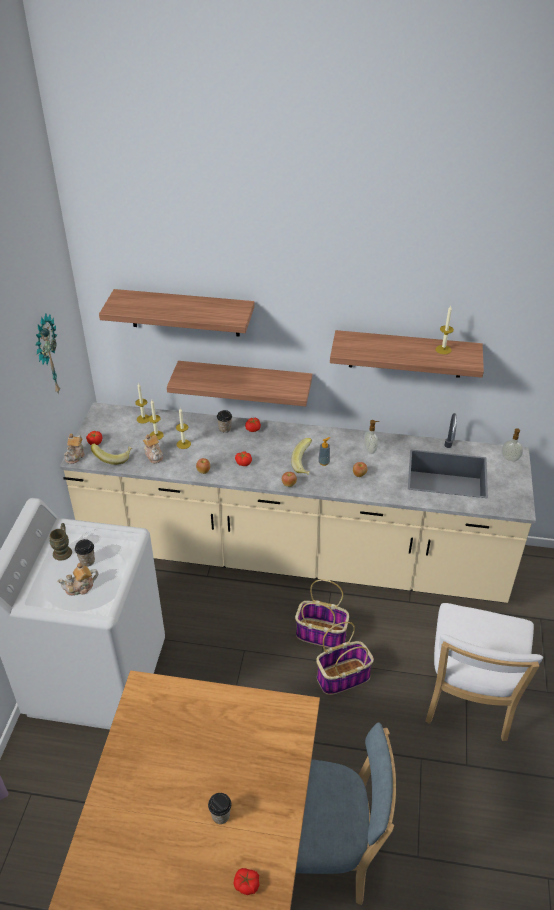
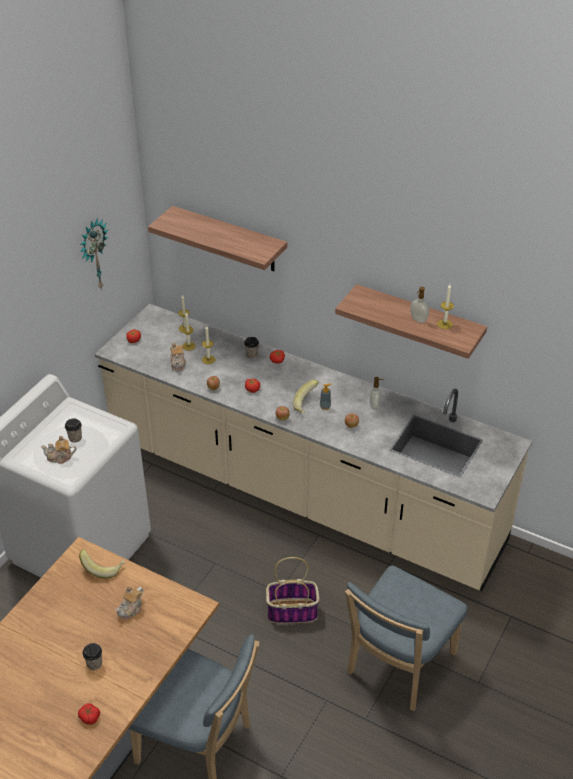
camera: 20 degrees right, 0 degrees up
(63, 550) = (61, 424): brown mug -> none
(75, 455) = (112, 348): teapot -> teapot (131, 609)
(113, 458) = (142, 357): banana -> banana (103, 568)
(245, 383) = (277, 315): shelf -> none
(322, 634) = (292, 569): basket -> none
(468, 700) = (398, 666): white chair -> blue chair
(510, 459) = (506, 447): soap dispenser -> soap dispenser (418, 320)

